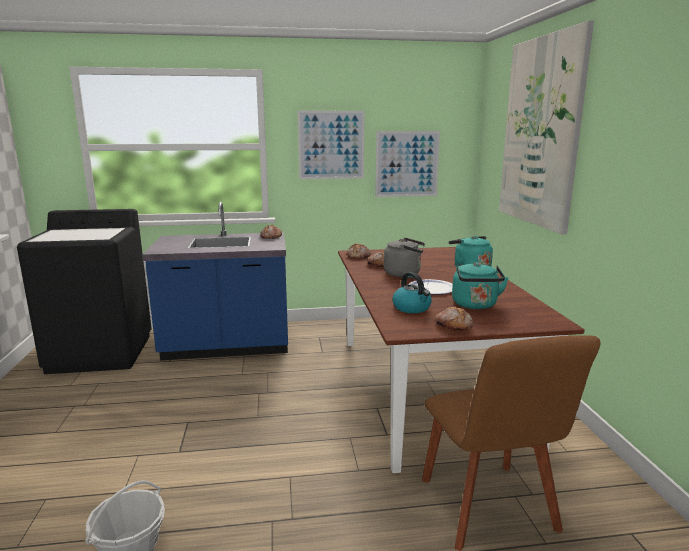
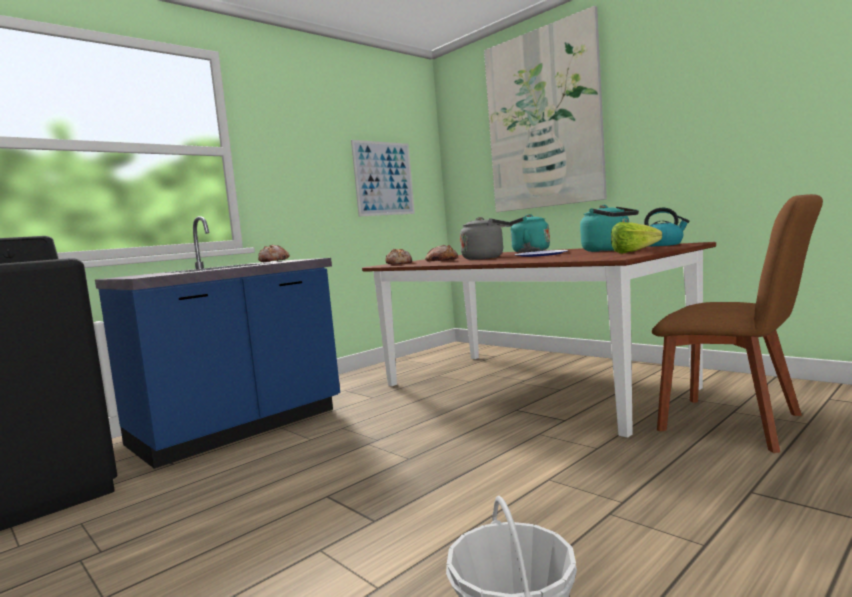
camera: 35 degrees left, 10 degrees down
(331, 145) = (307, 154): picture -> none
(412, 308) = (571, 256): kettle -> kettle (663, 245)
(453, 325) = (638, 252): bread -> lettuce

